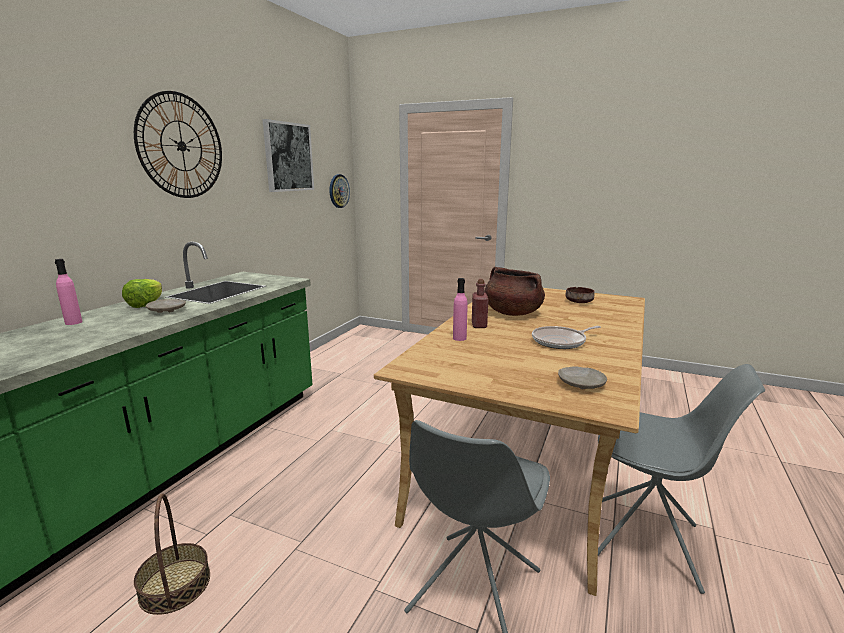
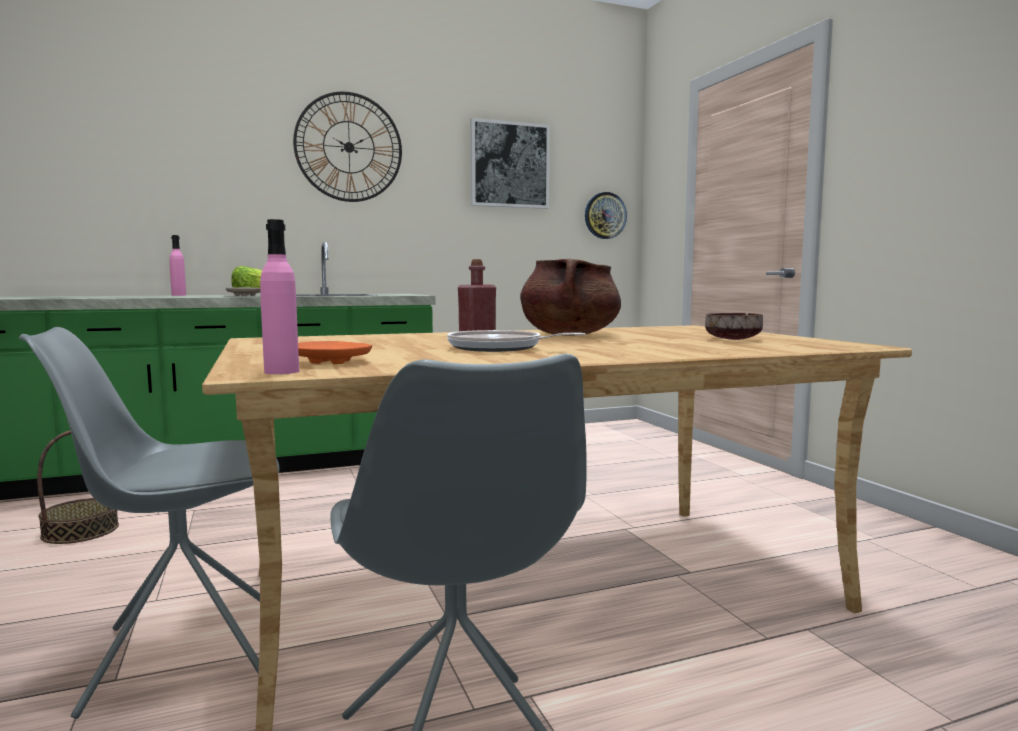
camera: 45 degrees right, 10 degrees down
(459, 338) = (405, 336): pink bottle -> pink bottle (281, 372)
(581, 384) = (333, 362): beige plate -> orange plate

